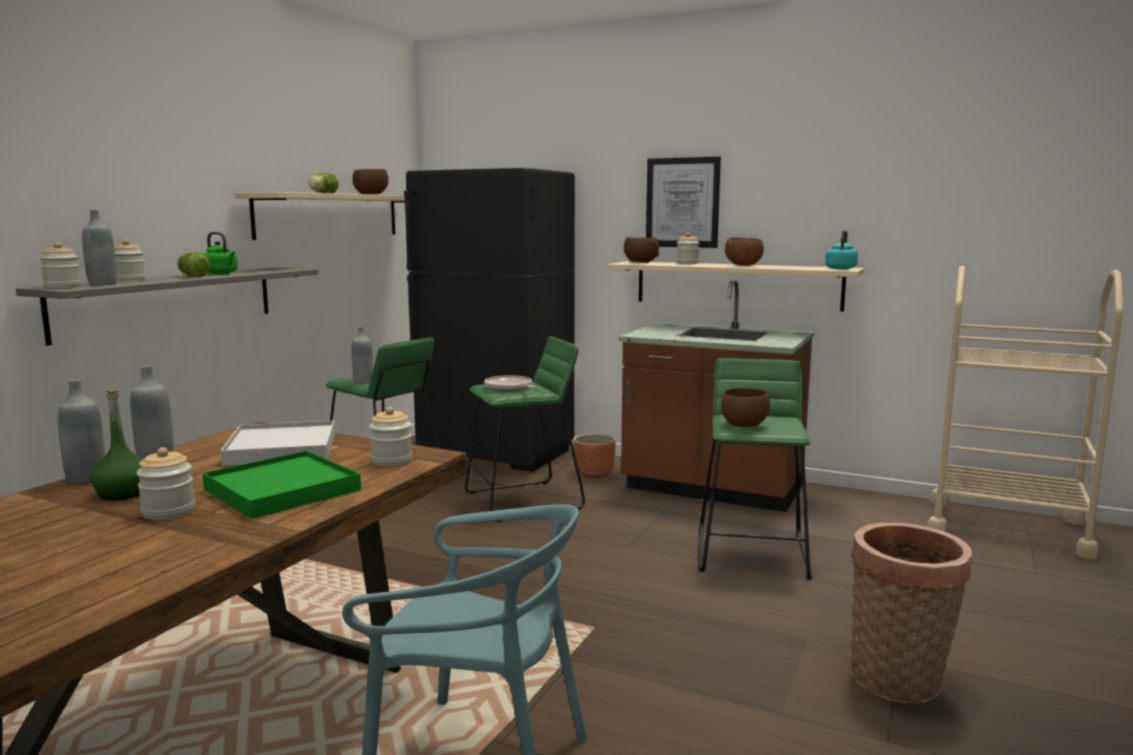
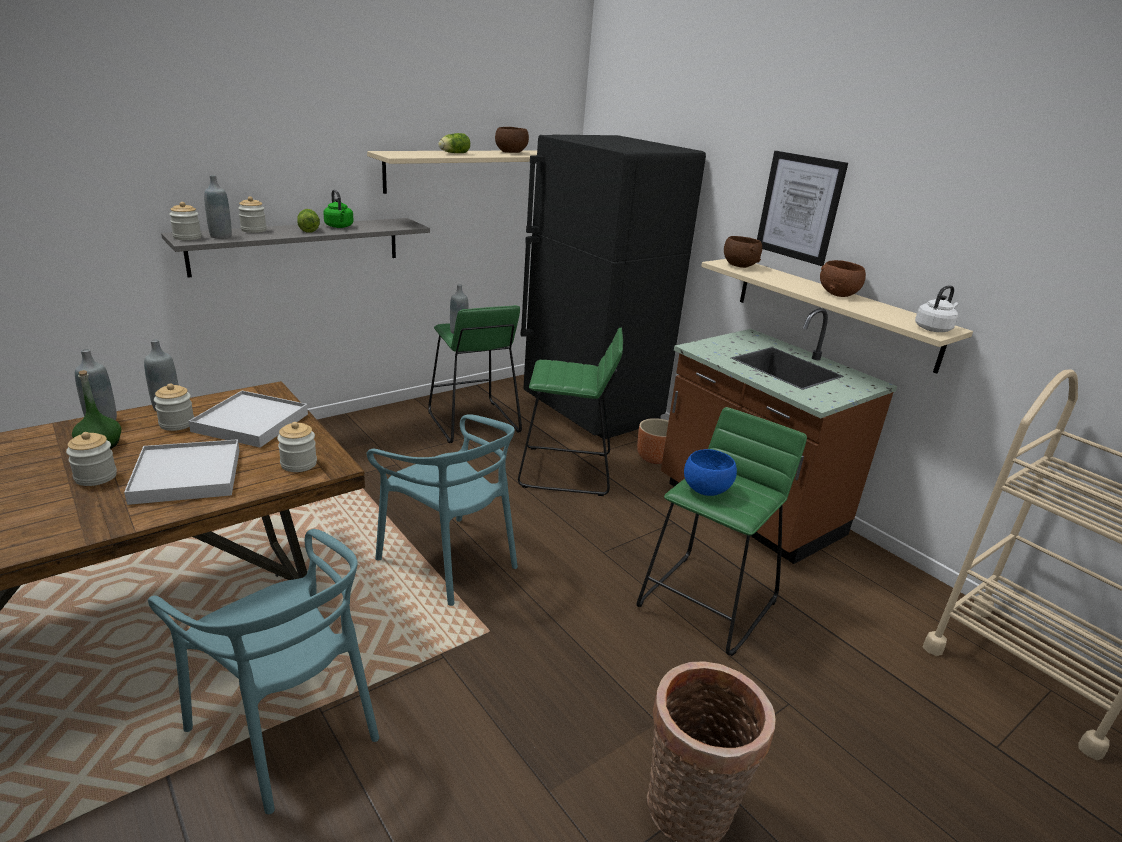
camera: 25 degrees right, 15 degrees up
(281, 490) = (187, 475): green tray -> white tray
(489, 591) = (449, 560): none -> turquoise chair
(509, 388) = (561, 372): frying pan -> none
(687, 263) = (785, 277): jar -> jar (177, 424)
(744, 425) = (705, 490): brown bowl -> blue bowl
(841, 268) = (933, 329): turquoise kettle -> white kettle

